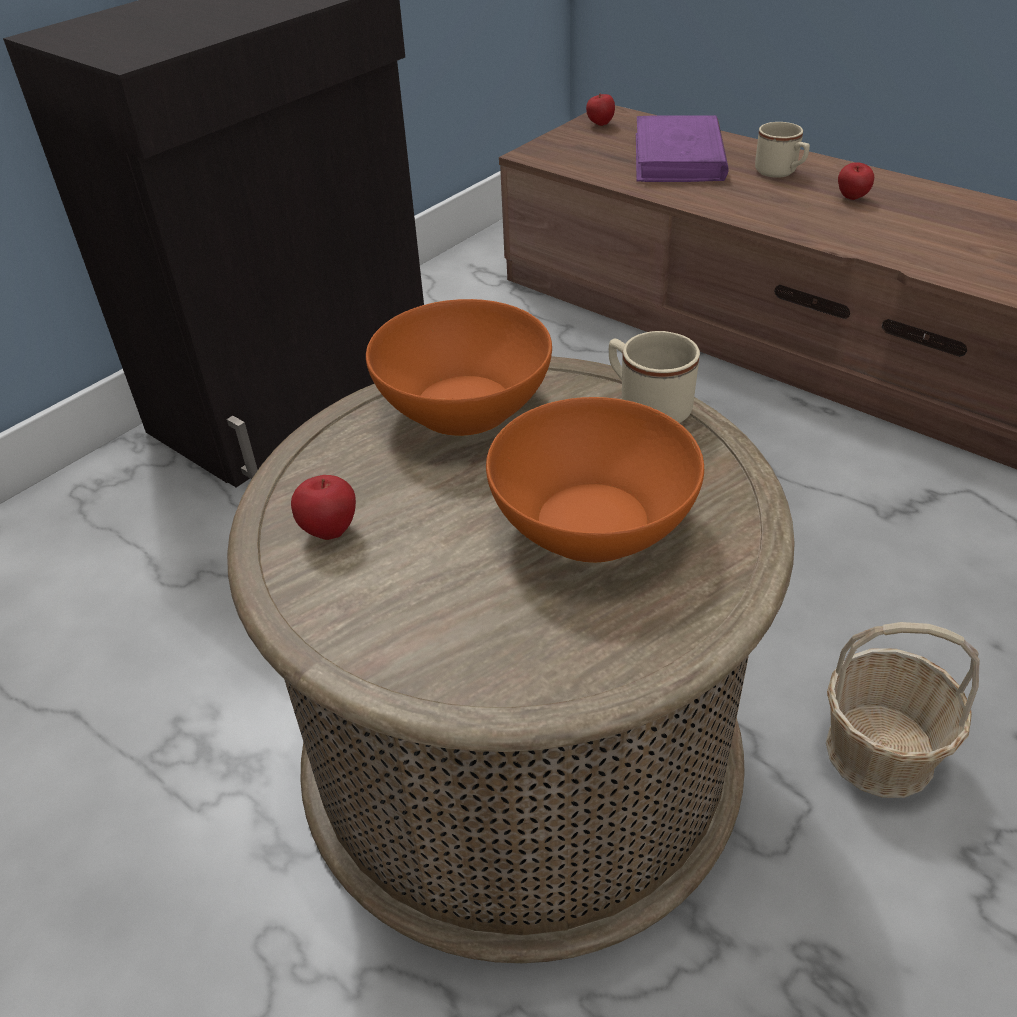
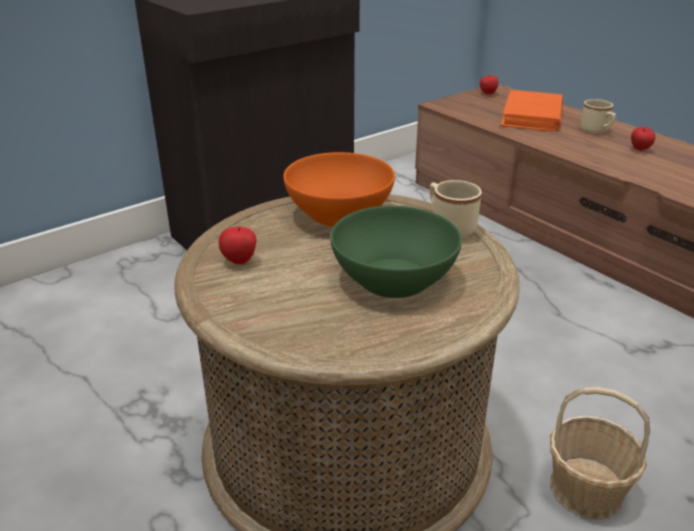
camera: 10 degrees right, 10 degrees down
(593, 522) = (394, 278): orange bowl -> green bowl
(678, 157) = (532, 116): purple book -> orange book

